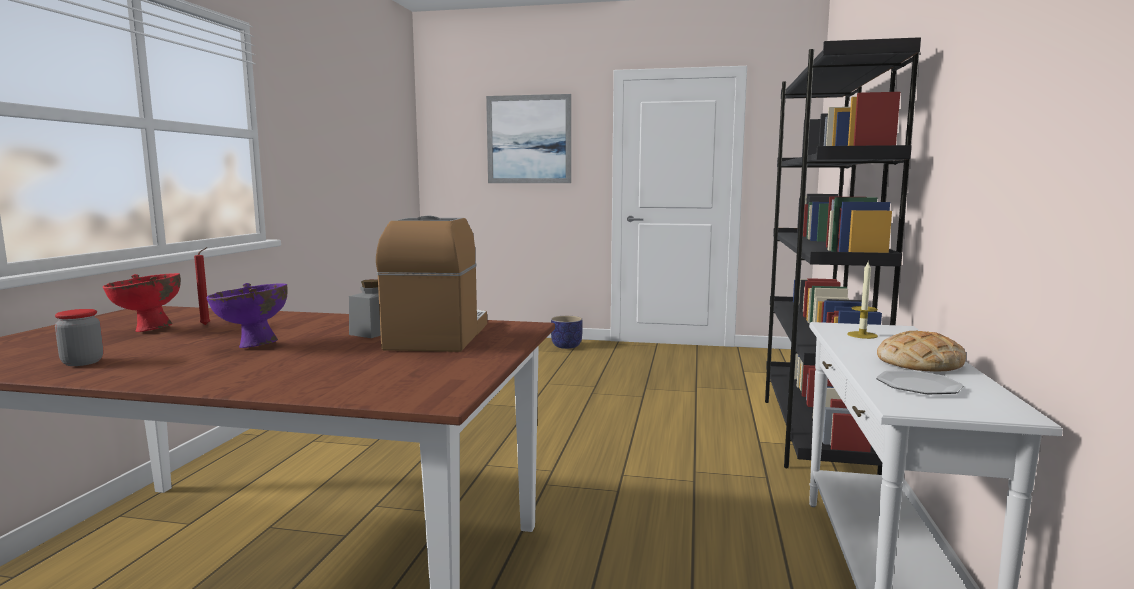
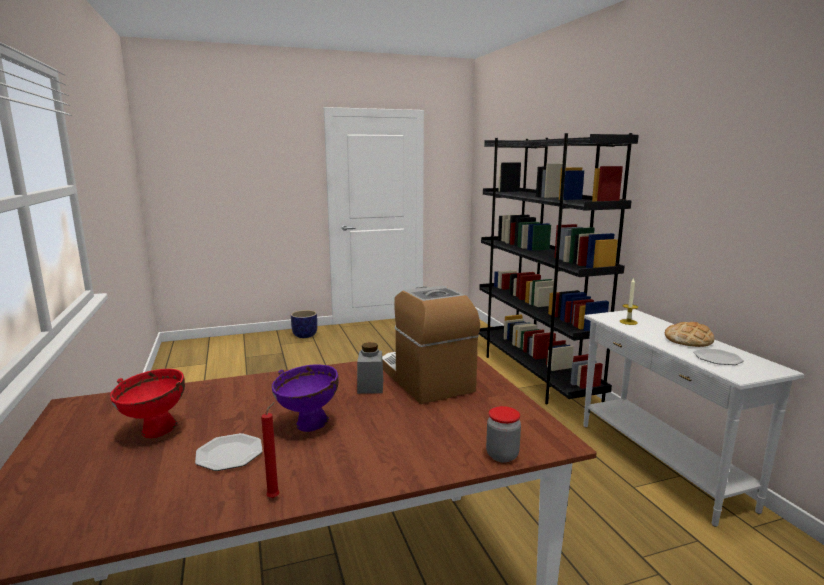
camera: 30 degrees left, 5 degrees up
(82, 362) = (195, 492): jar -> jar (502, 455)
(157, 349) = (230, 454): none -> plate
(207, 325) = (201, 411): red candle -> red candle (275, 497)
(529, 139) = (252, 164): picture -> none

